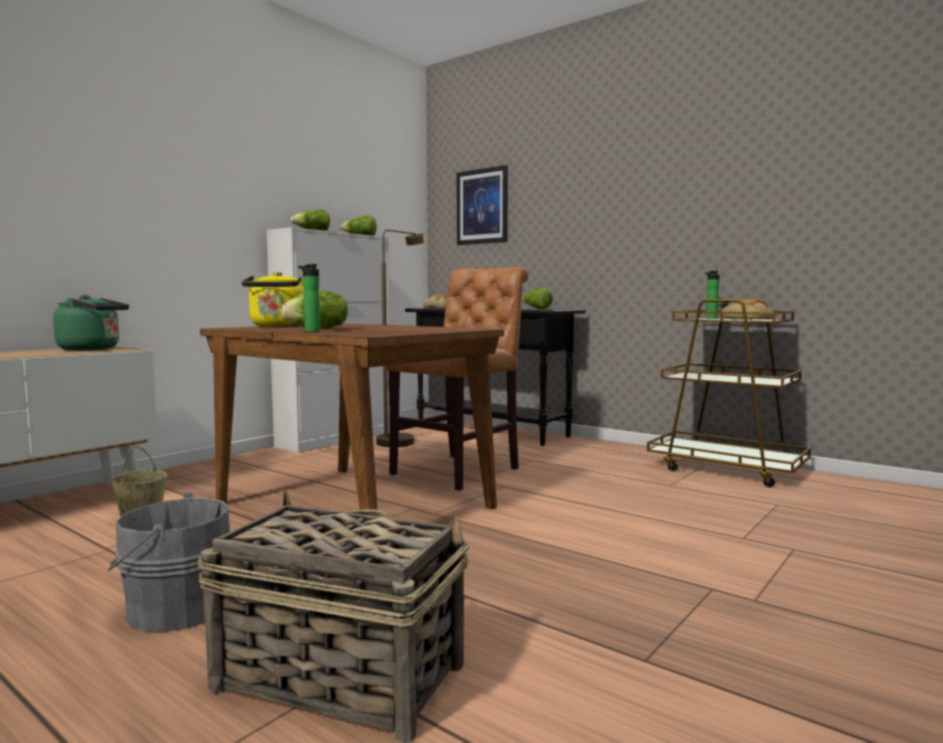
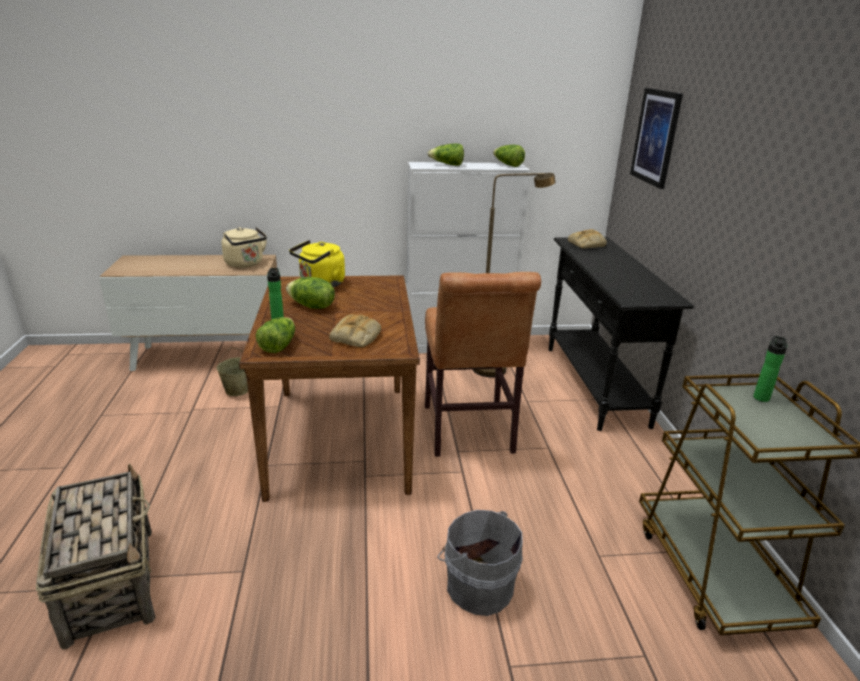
camera: 45 degrees right, 20 degrees up
(93, 349) = (246, 264): green kettle -> beige kettle
(174, 609) = (143, 481): grey bucket -> grey bucket (477, 585)
(460, 471) = (468, 432): brown chair -> brown chair turned 90 degrees clockwise
(536, 308) = (641, 286): lettuce -> lettuce (278, 345)
(749, 319) = (783, 428): bread -> bread (356, 337)

